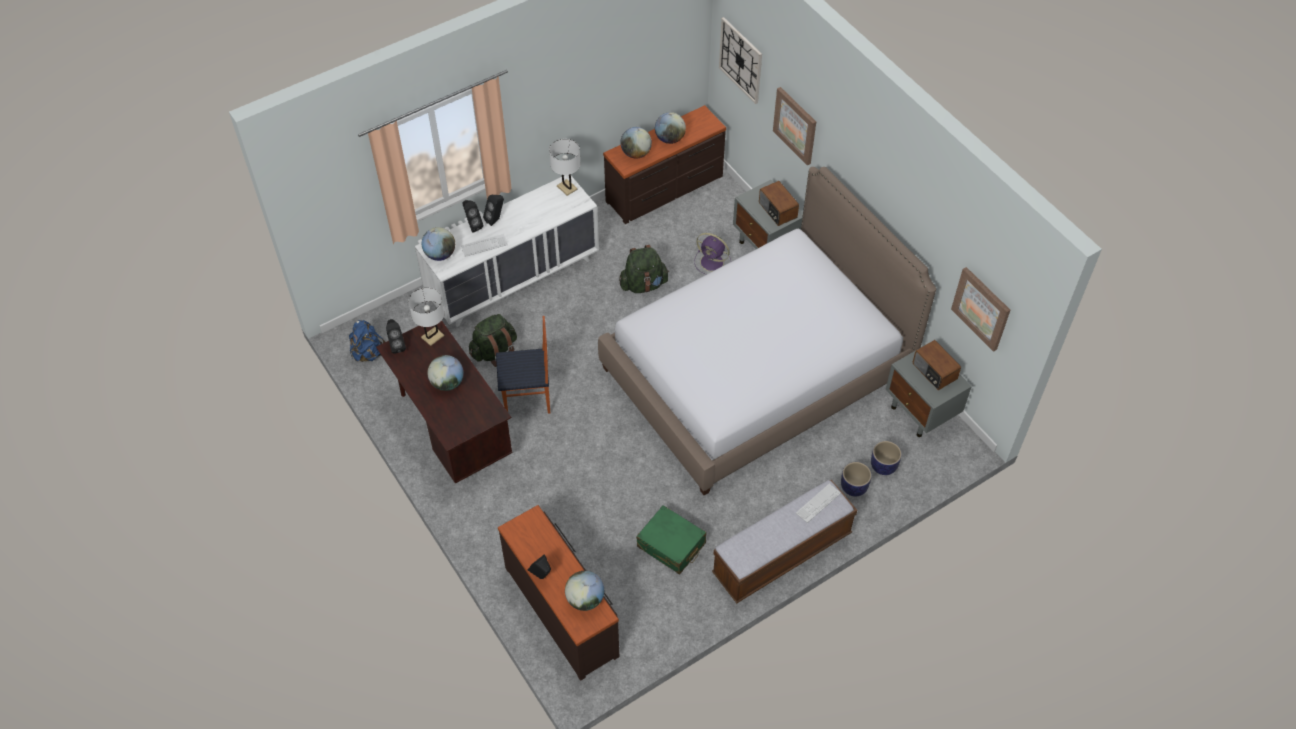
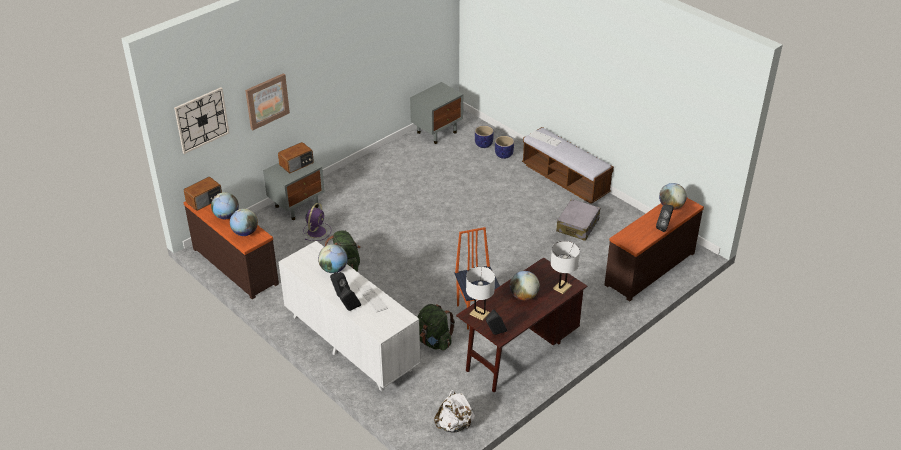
camera: 100 degrees left, 15 degrees down
(368, 353) = (454, 425): blue backpack -> white backpack
(440, 254) = (388, 324): globe -> globe (333, 269)
(567, 188) = (297, 260): white table lamp -> white table lamp (562, 287)
(671, 545) = (577, 225): green suitcase -> grey suitcase
(756, 372) = (420, 201): bed -> none
(934, 372) = (434, 94): radio -> radio (205, 200)
(981, 308) = (428, 28): picture -> none

